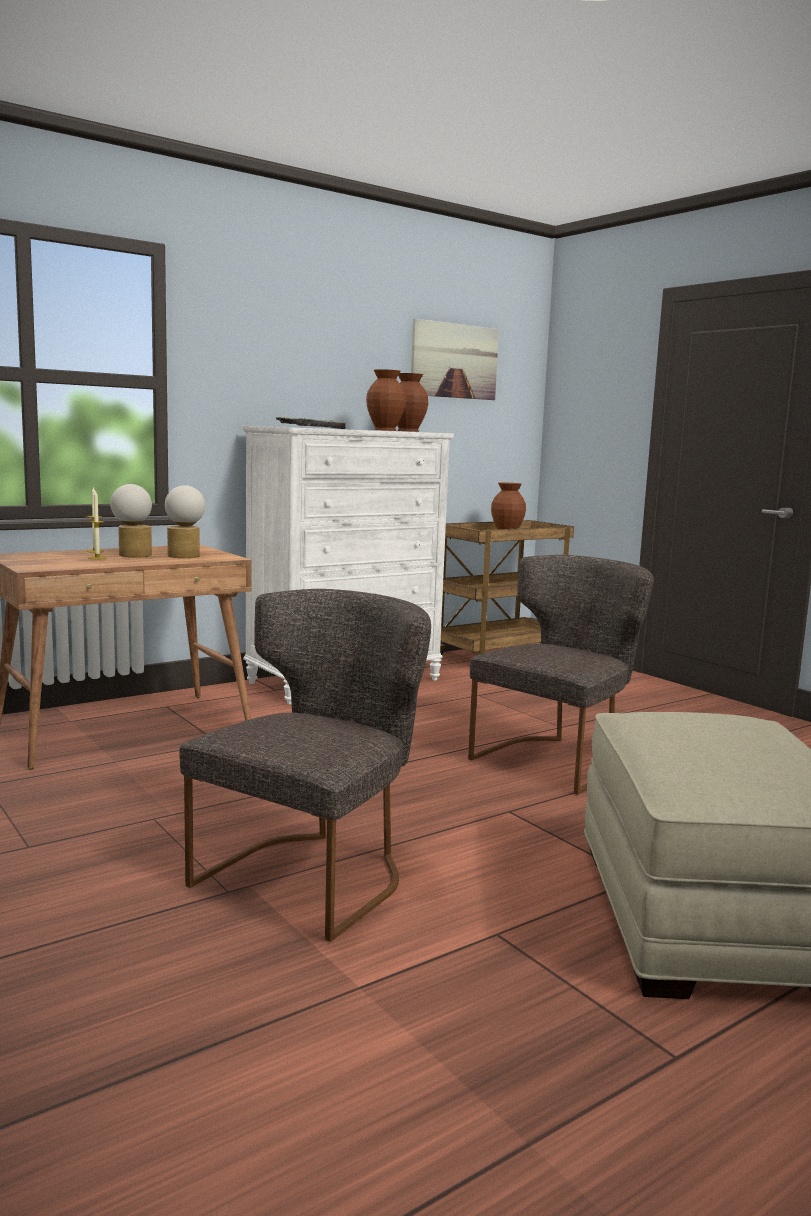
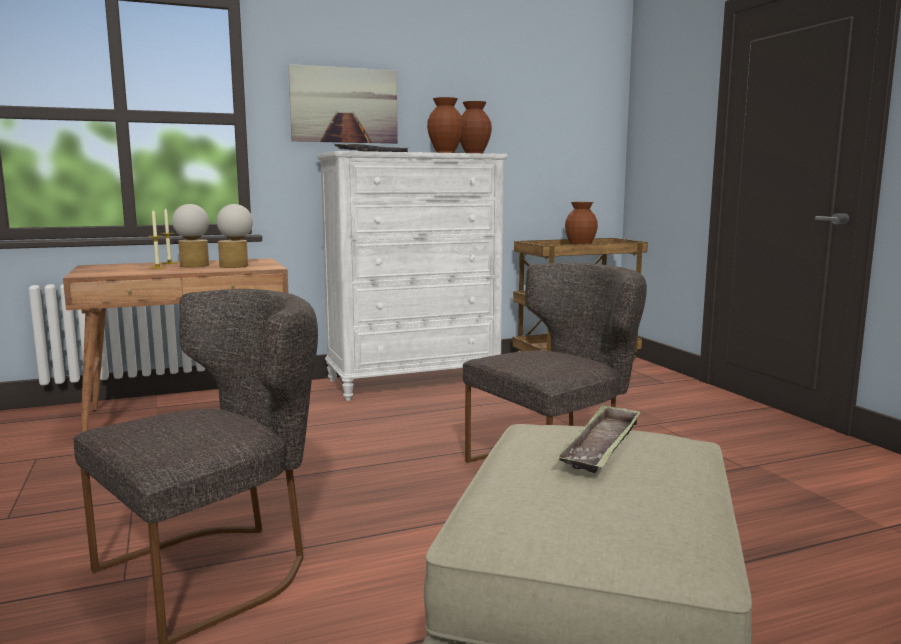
camera: 15 degrees right, 0 degrees up
(454, 361) = (529, 91): picture -> picture (344, 105)
(706, 726) = (602, 446): none -> tray

